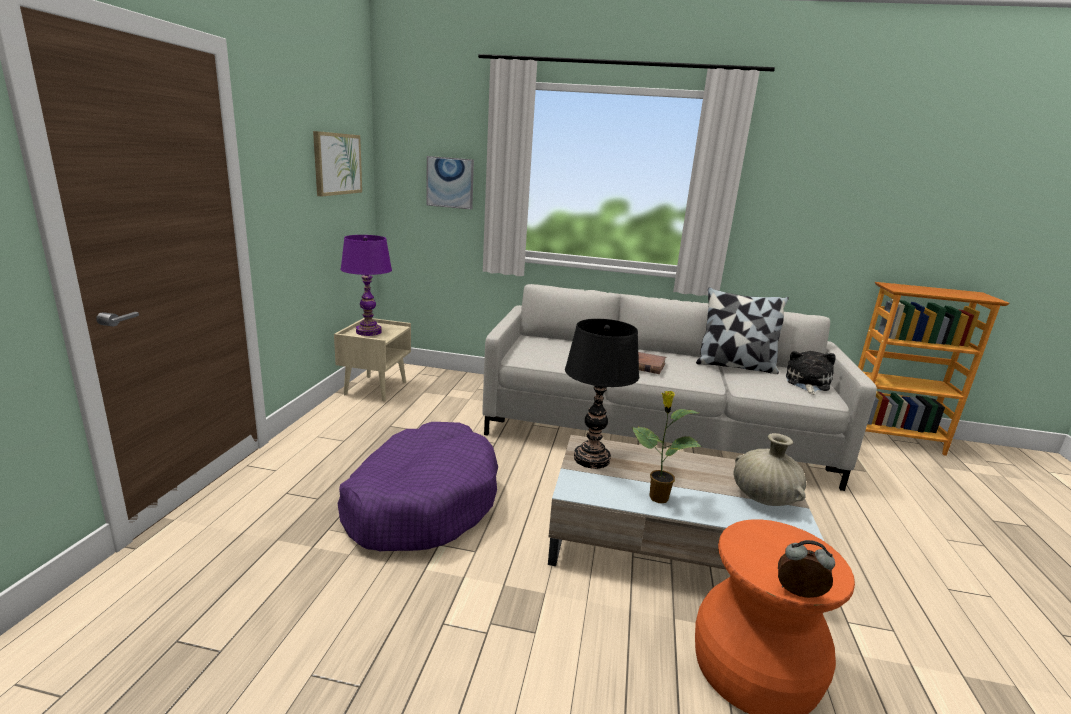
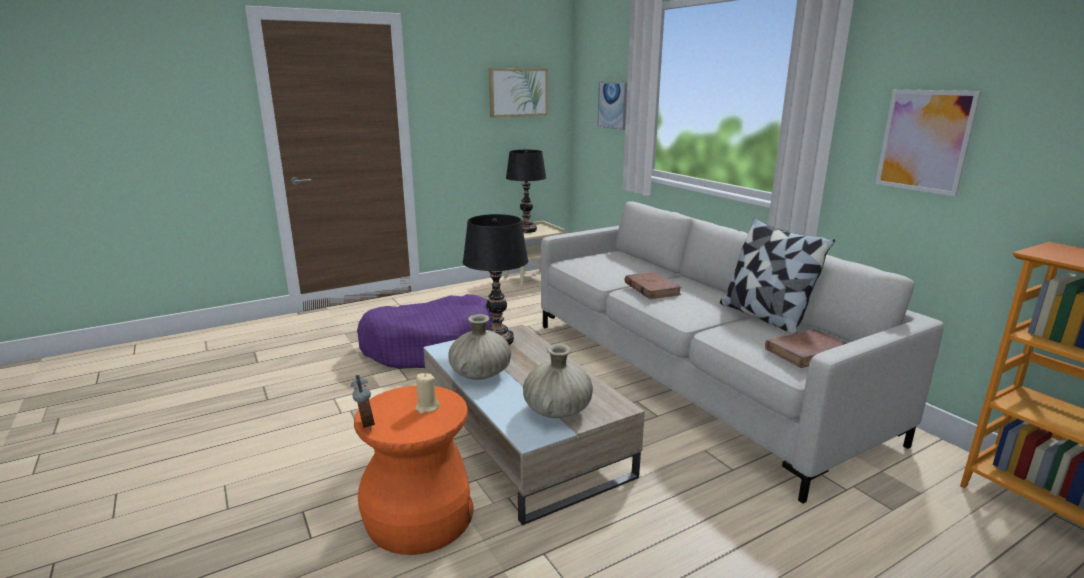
camera: 50 degrees right, 0 degrees up
(368, 332) = (526, 230): purple table lamp -> black table lamp
(657, 498) = (481, 374): potted plant -> beige vase
(779, 546) = (427, 407): none -> beige candle
(795, 220) = (924, 141): none -> picture
(807, 383) = (807, 352): plush toy -> brown book

